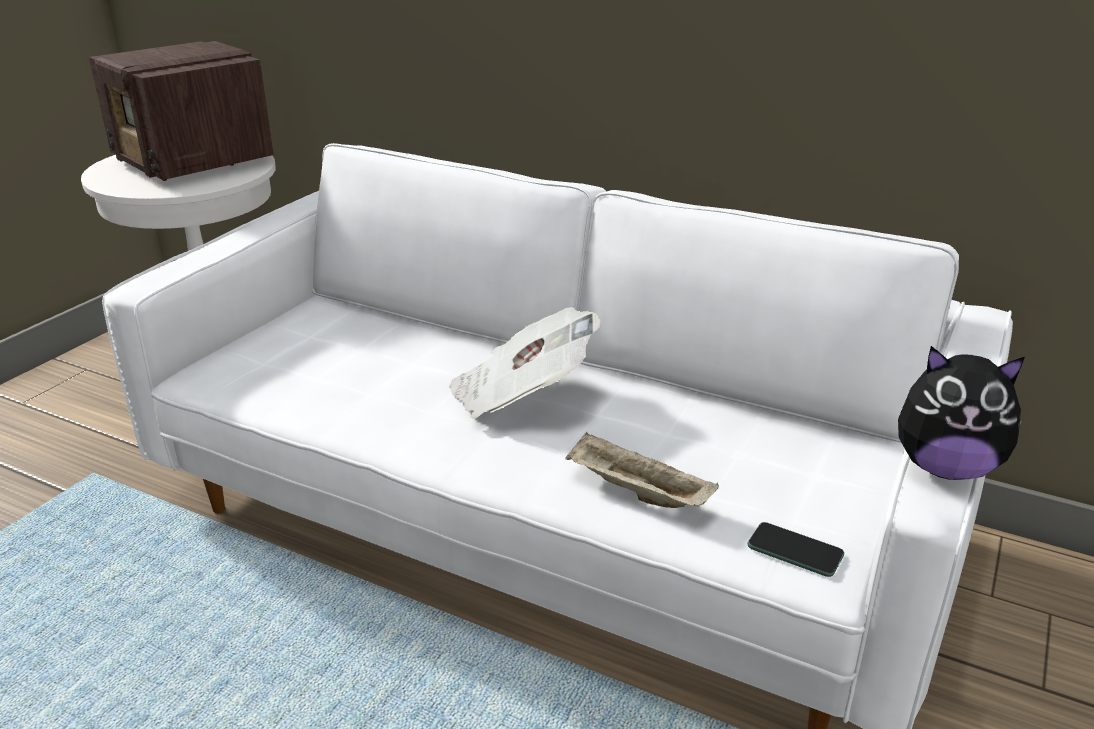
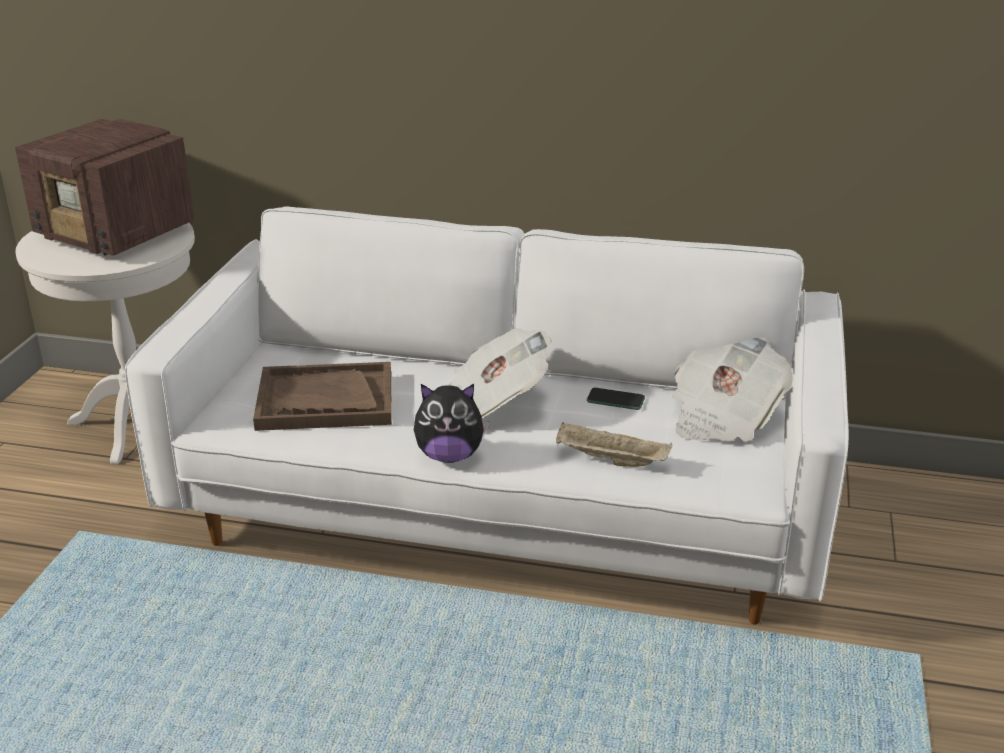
camera: 15 degrees left, 0 degrees up
(336, 366) = (325, 400): none -> brown tray
(795, 551) = (733, 481): phone -> phone (615, 400)
(814, 454) = (723, 416): none -> newspaper
(945, 468) = (826, 407): plush toy -> plush toy (449, 456)

